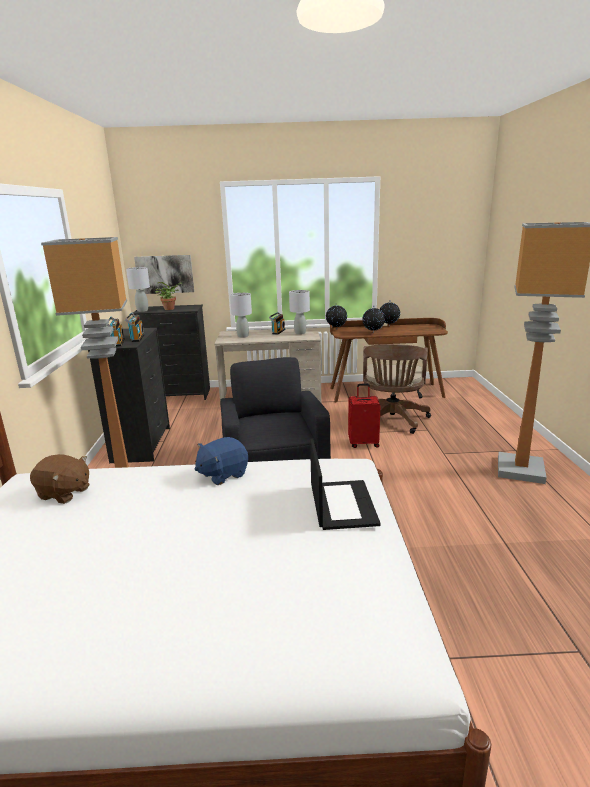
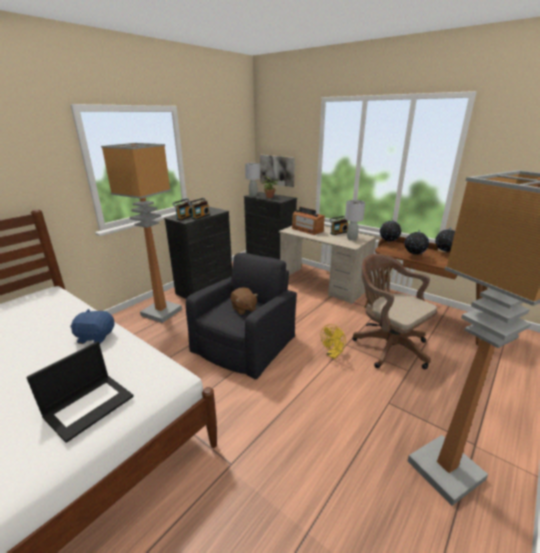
camera: 40 degrees right, 5 degrees up
(64, 493) = (34, 308): brown plush toy -> brown plush toy (243, 309)
(243, 336) = (307, 230): grey table lamp -> radio
(363, 443) = (333, 355): red suitcase -> yellow fan
(392, 421) = (387, 346): brown office chair -> brown office chair turned 90 degrees clockwise

